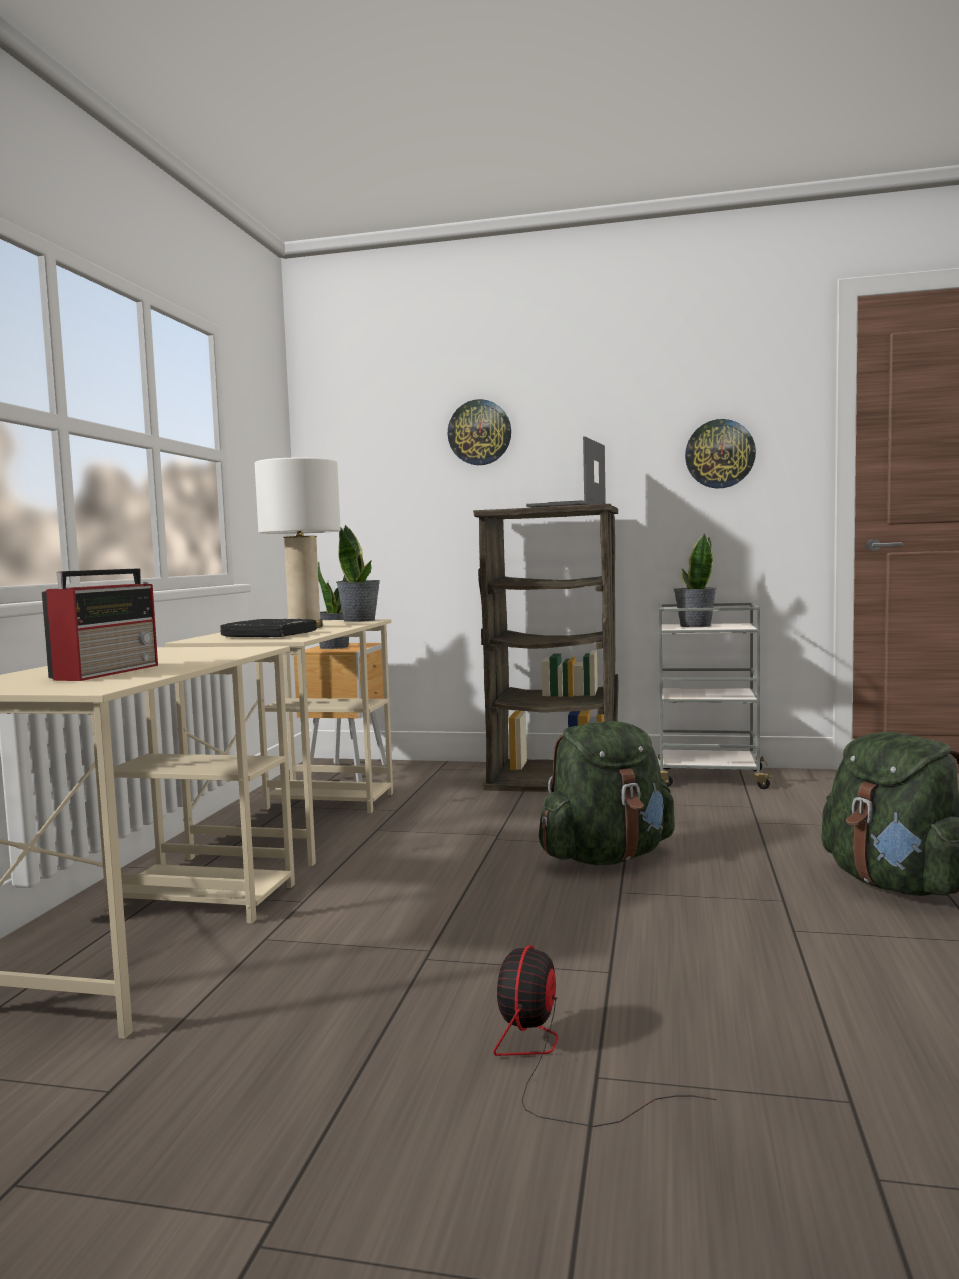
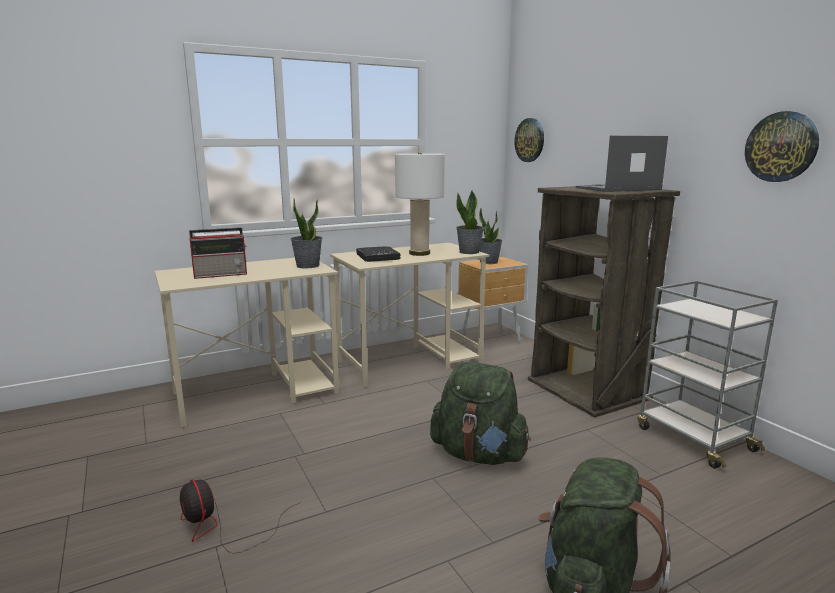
camera: 50 degrees right, 10 degrees up
(479, 432) = (600, 119): wall clock -> wall clock (530, 140)
(551, 1061) = (221, 528): fan -> fan turned 105 degrees counterclockwise
(695, 626) = (702, 308): potted plant -> potted plant (307, 266)

